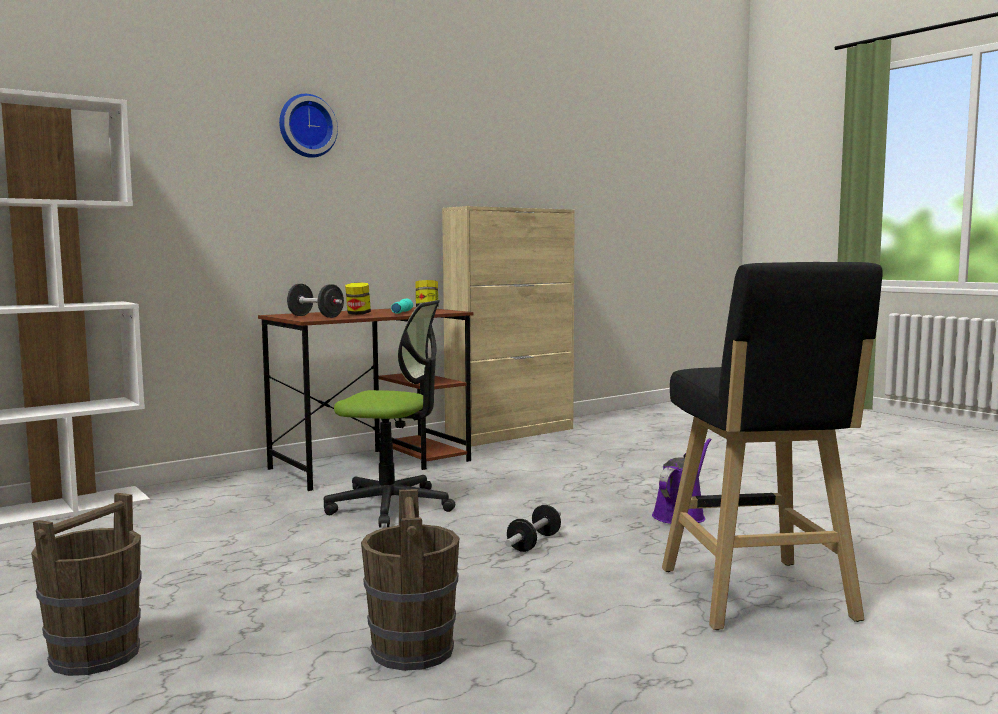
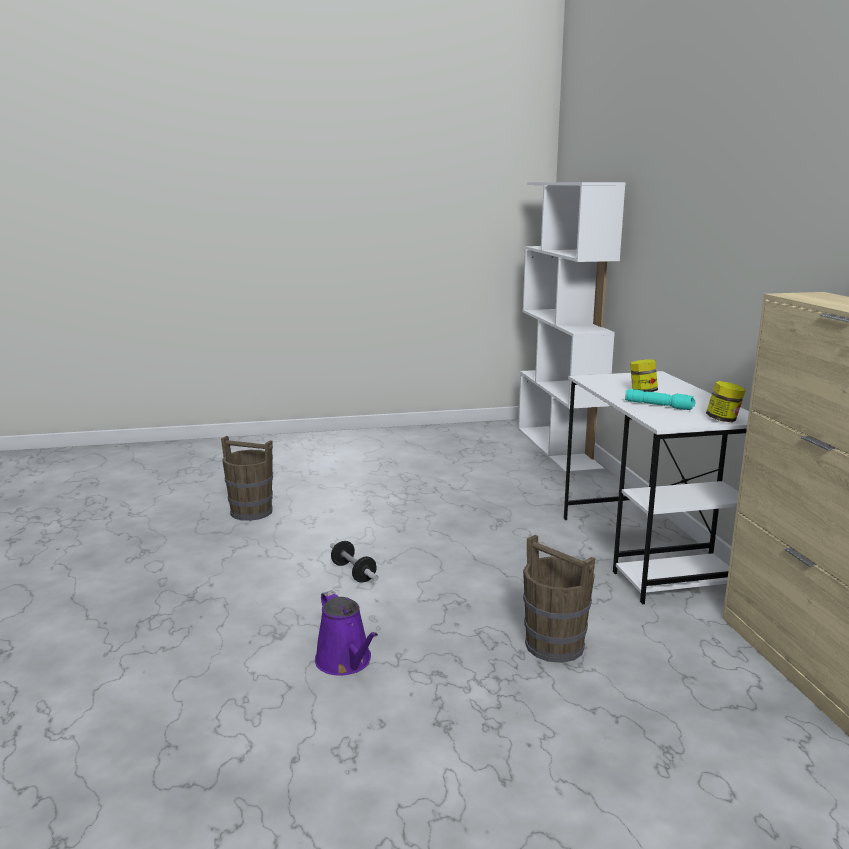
camera: 115 degrees right, 10 degrees up
(94, 655) = (331, 462): brown bucket -> brown bucket (554, 645)
(306, 126) = (722, 181): wall clock -> none
(315, 316) = (620, 381): black dumbbell -> none
(372, 464) = (647, 552): brown desk -> white desk
(391, 506) = (494, 540): office chair -> none
(758, 598) = (161, 620): black stool -> none

